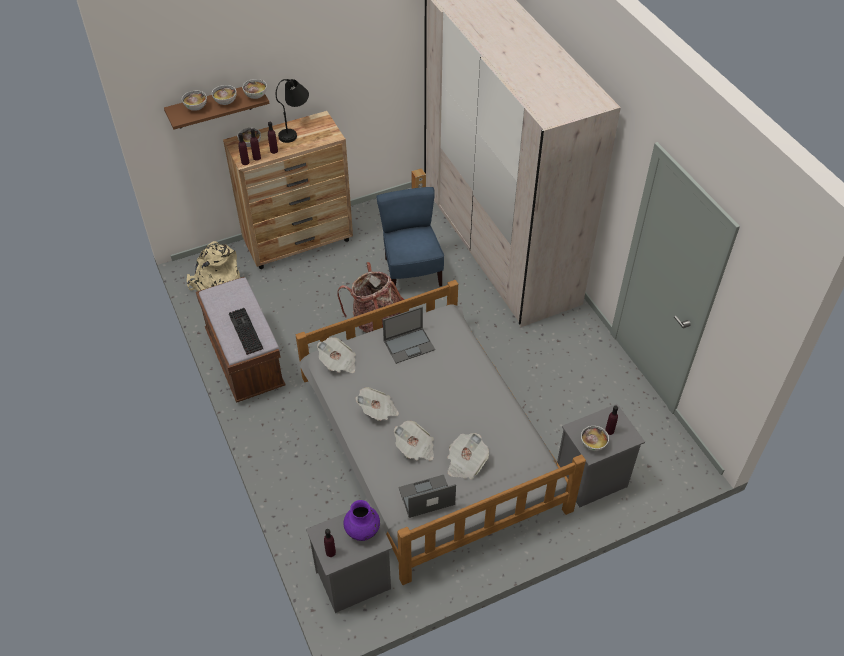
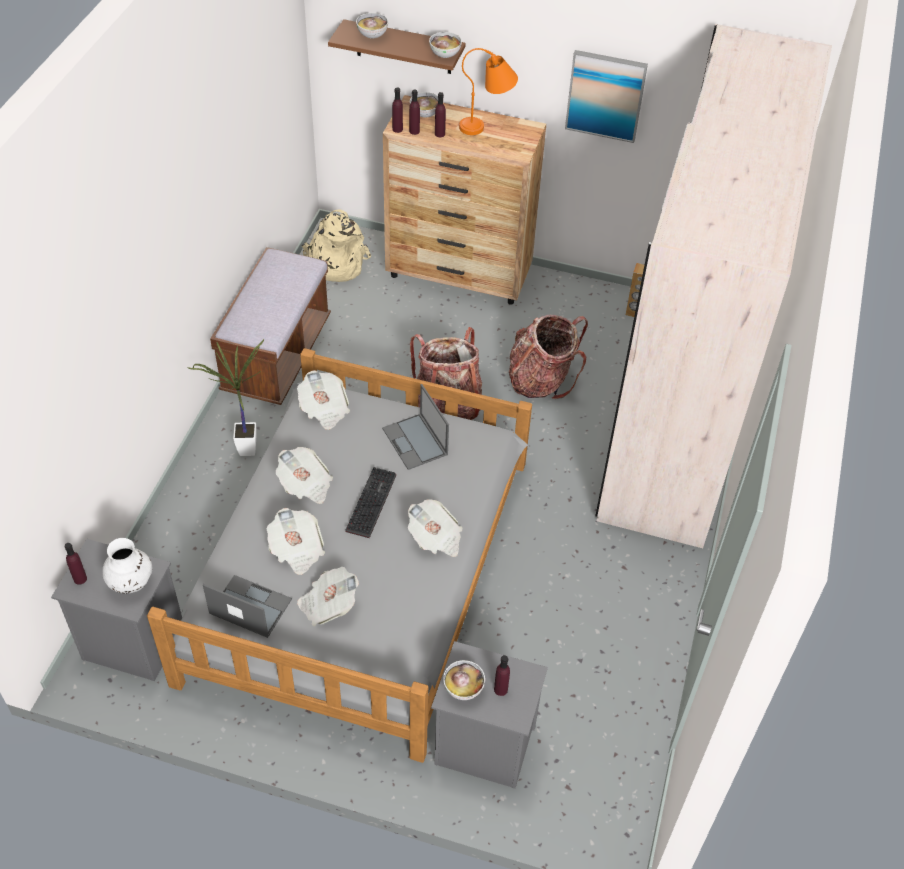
camera: 40 degrees right, 0 degrees up
(226, 102) = (407, 45): bowl -> none
(244, 331) = (261, 313): keyboard -> keyboard (370, 501)
(288, 426) = (243, 448): none -> potted plant
(295, 130) = (488, 125): black table lamp -> orange table lamp
(360, 73) = (605, 95): none -> picture
(362, 531) = (131, 582): purple vase -> white vase
(409, 345) = (415, 442): laptop -> laptop turned 45 degrees clockwise
(411, 272) = (541, 380): blue chair -> backpack
(478, 387) = (435, 538): none -> newspaper

